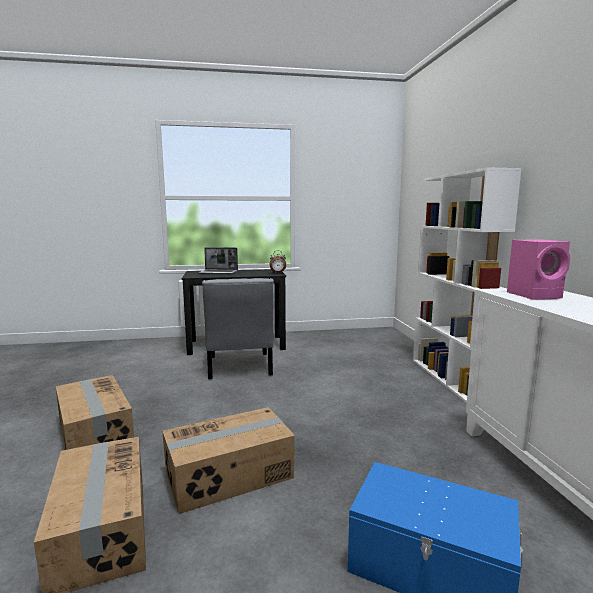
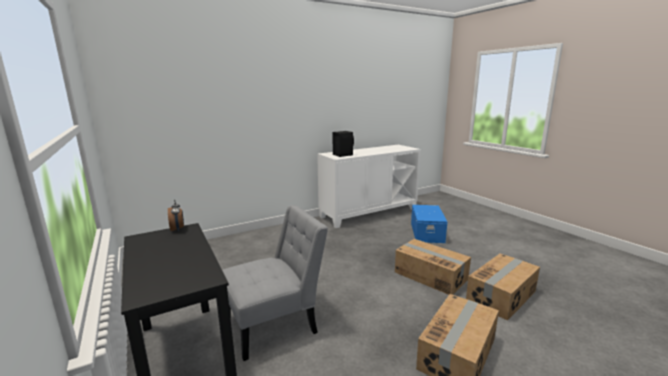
camera: 110 degrees left, 5 degrees up
(219, 273) = (166, 267): laptop -> none
(451, 378) = (267, 231): white bookcase -> none
(535, 295) = (342, 155): pink speaker -> black speaker

